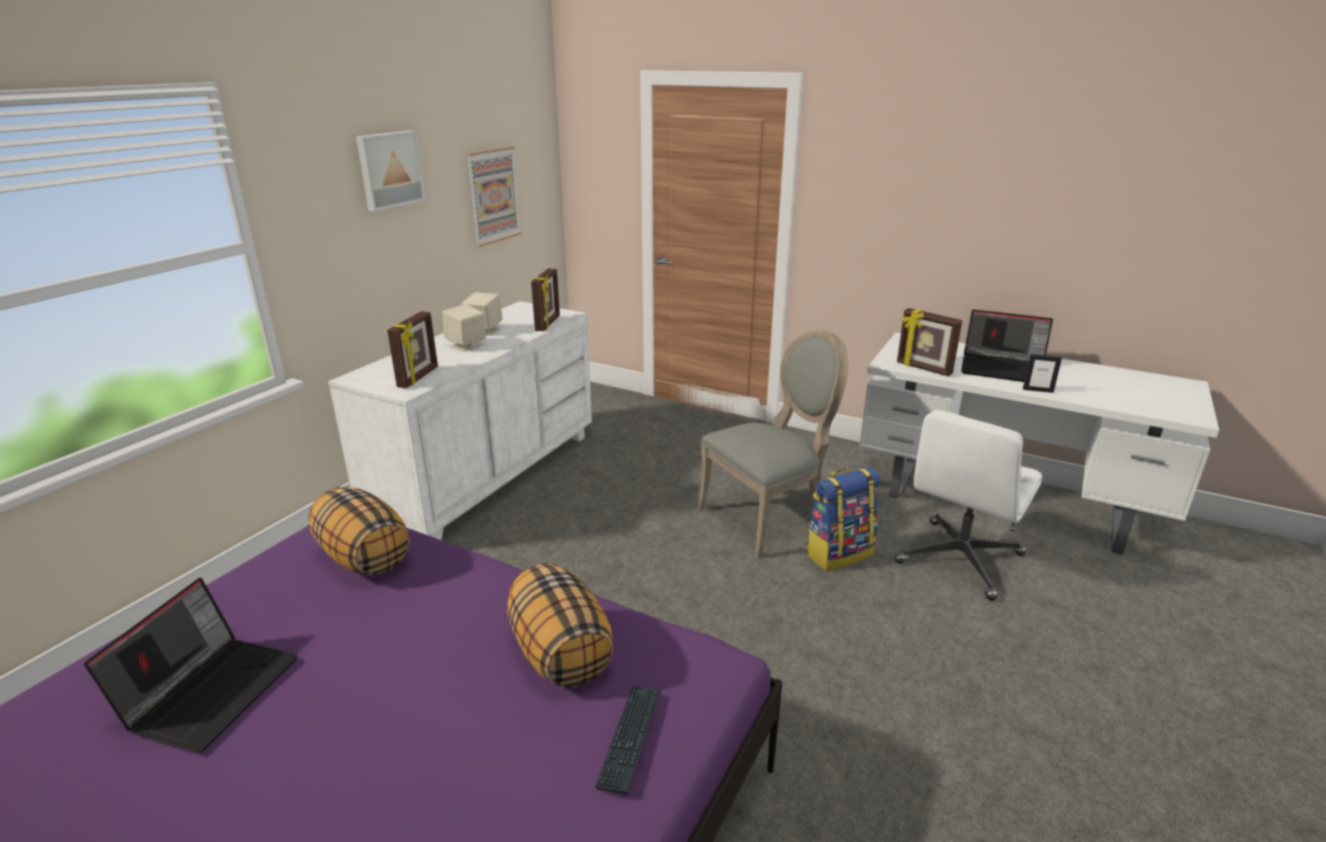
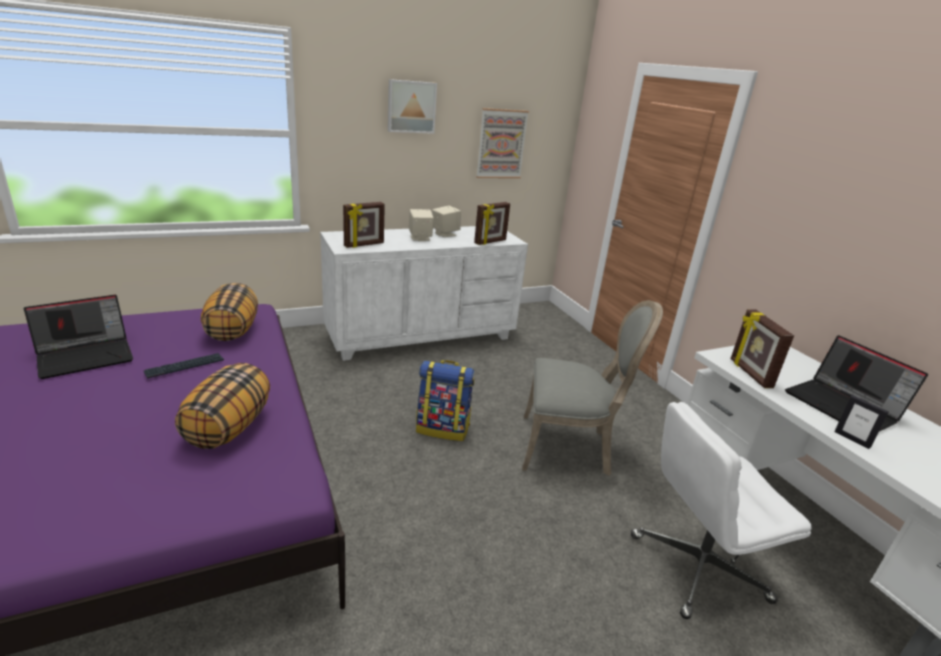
camera: 35 degrees right, 0 degrees up
(630, 738) = (178, 493): keyboard -> keyboard (185, 366)
(838, 553) = (591, 501): backpack -> backpack (443, 428)

